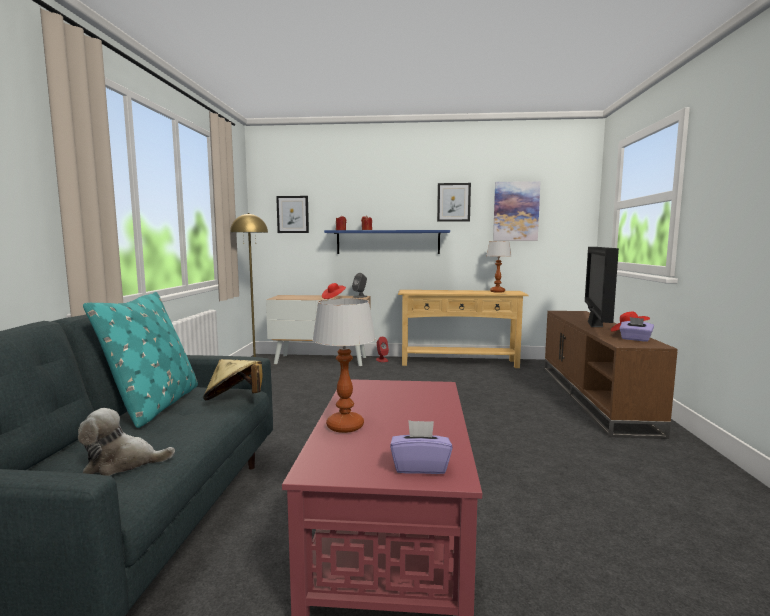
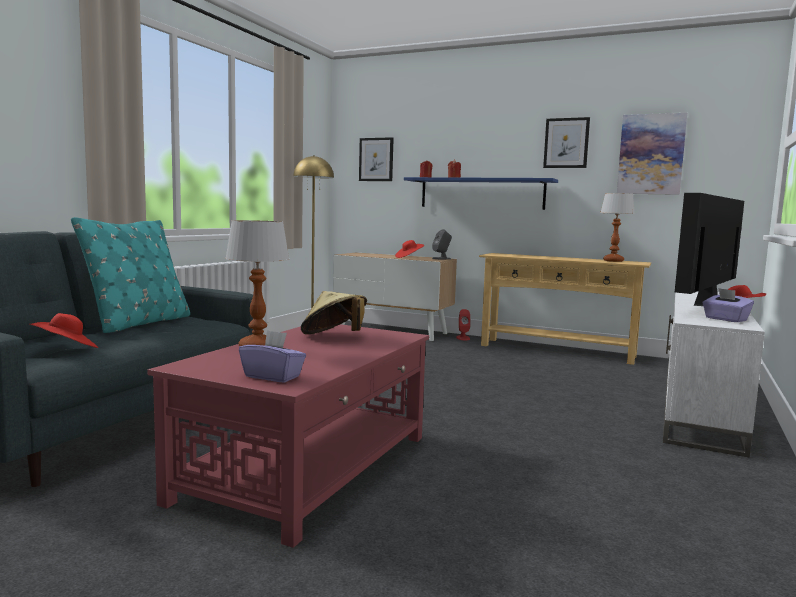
camera: 20 degrees right, 0 degrees up
(122, 463) = (67, 349): plush toy -> red hat
(234, 399) = (206, 327): beige hat -> beige hat (334, 337)
(594, 397) = (701, 404): brown tv stand -> white tv stand

